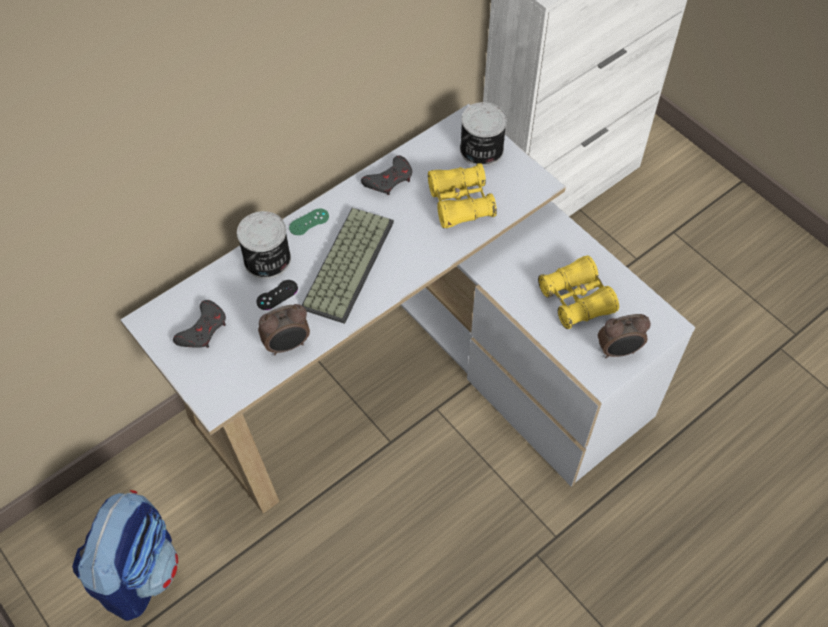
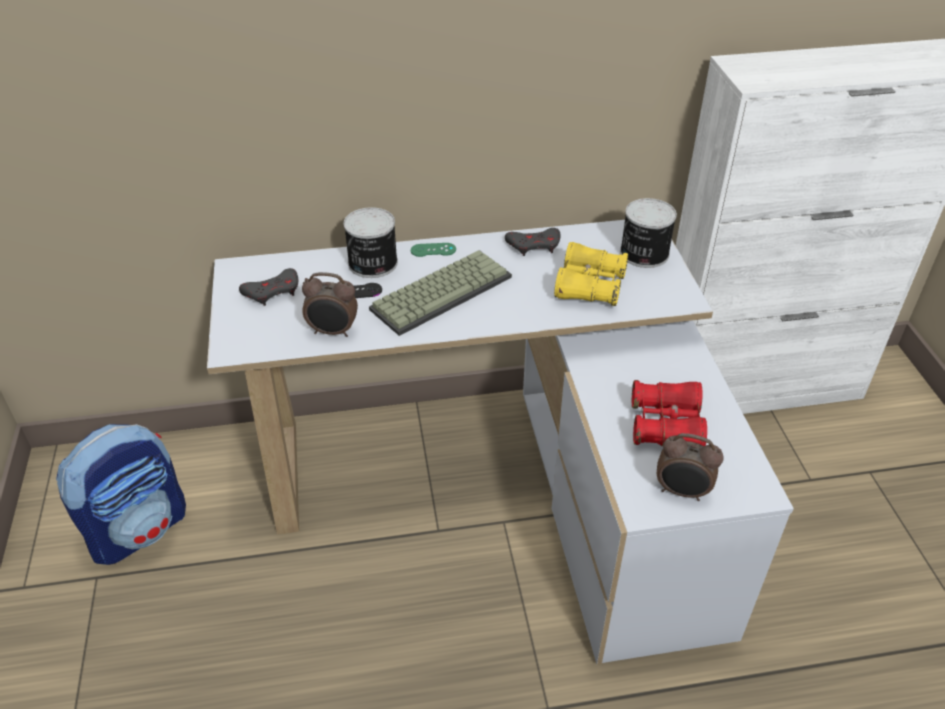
camera: 30 degrees right, 15 degrees down
(576, 300) = (666, 425): yellow binoculars -> red binoculars

